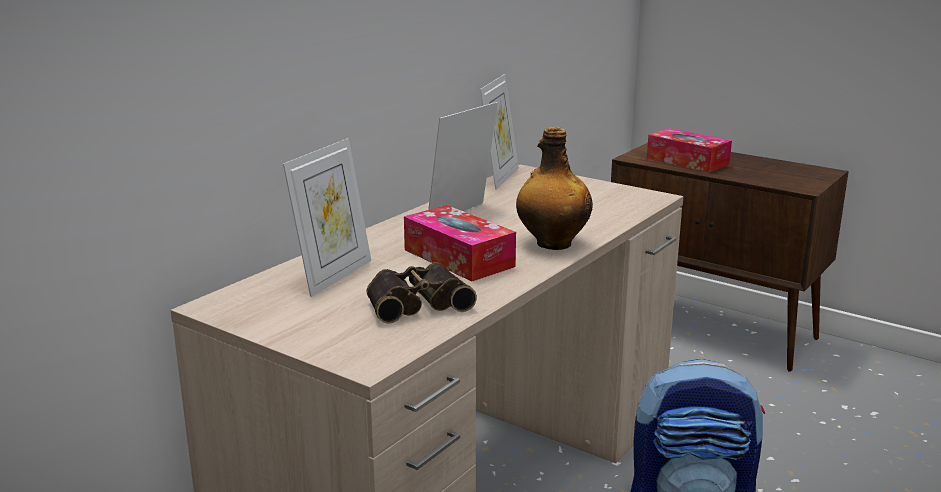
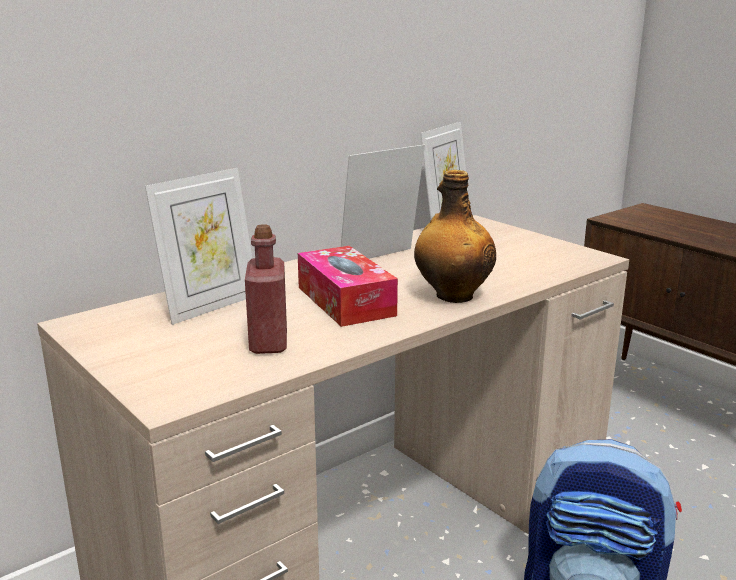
camera: 15 degrees right, 0 degrees up
(417, 302) = (268, 342): binoculars -> red bottle
(687, 161) = (667, 226): tissue box -> none

